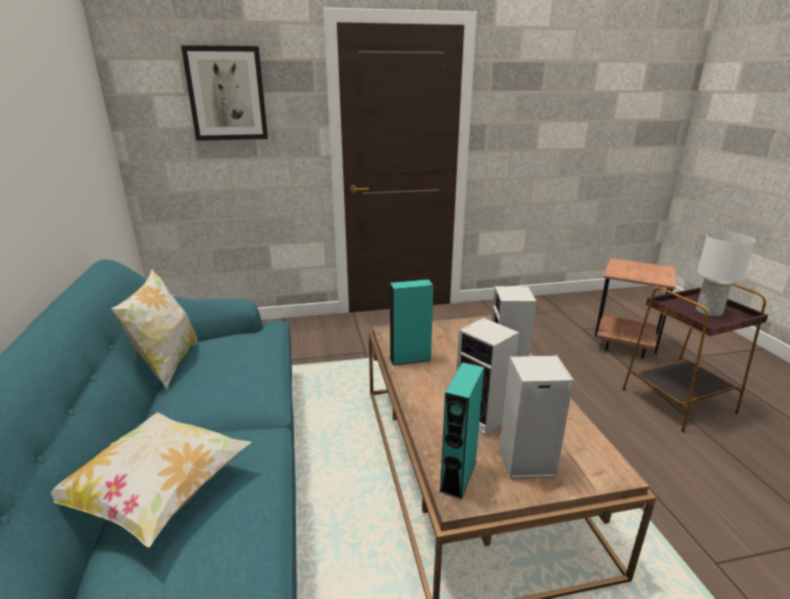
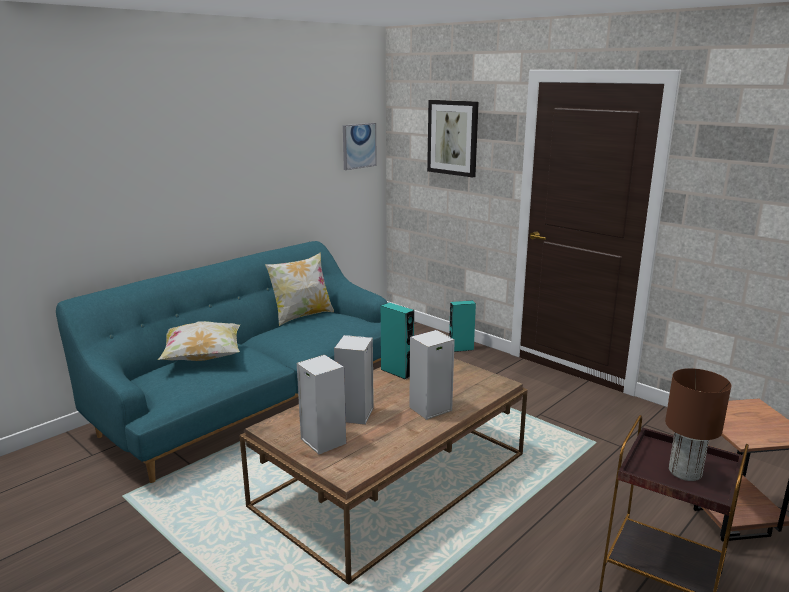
camera: 55 degrees right, 5 degrees down
(90, 114) = (359, 146): none -> picture
(458, 476) = (286, 422): turquoise speaker -> turquoise speaker (461, 349)
(708, 311) = (685, 471): white table lamp -> brown table lamp

